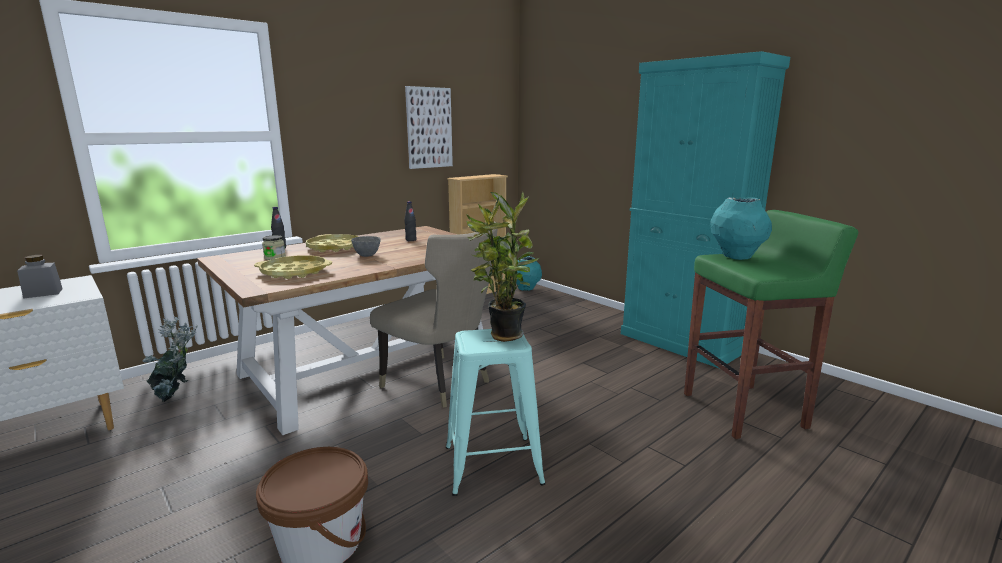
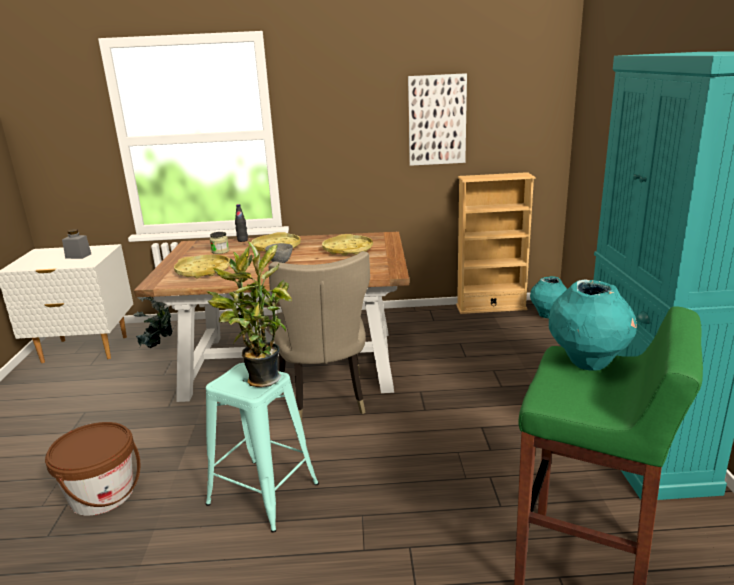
camera: 40 degrees right, 5 degrees up
(411, 240) = (347, 249): black bottle -> yellow tray

